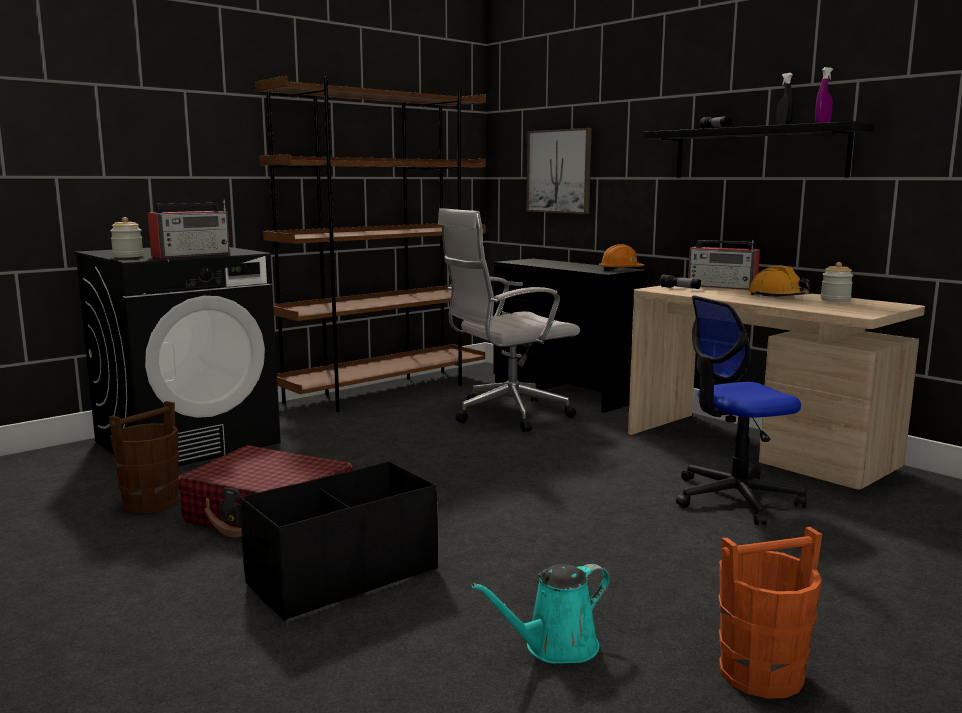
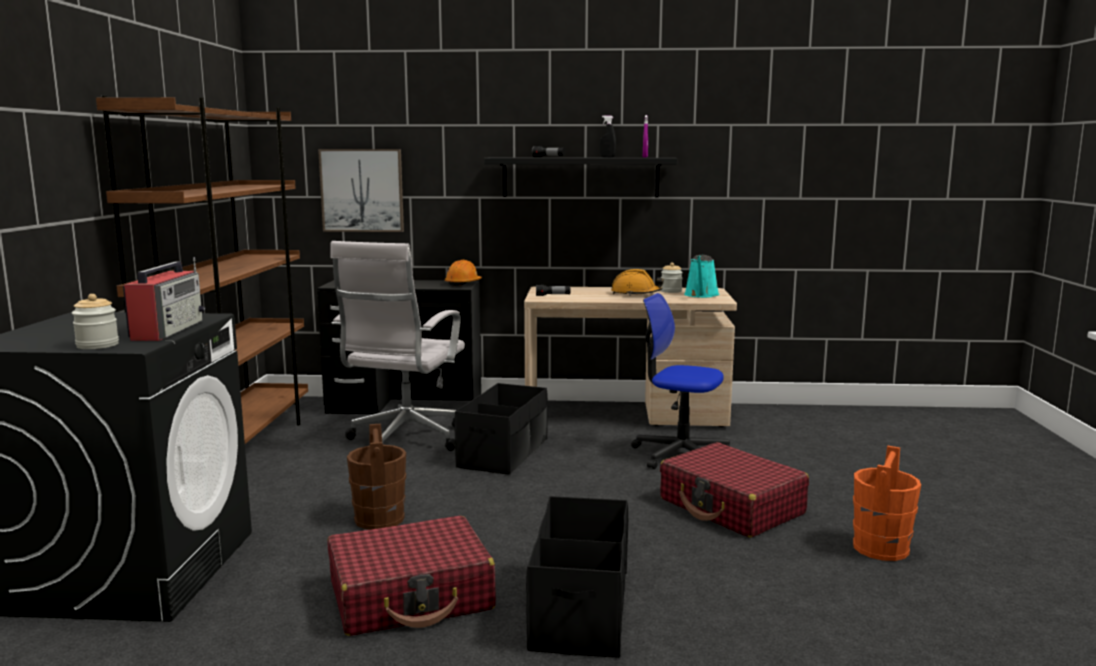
camera: 45 degrees left, 0 degrees up
(151, 502) = (260, 638): brown bucket -> brown bucket (379, 519)
(555, 647) = (785, 584): turquoise watering can -> turquoise watering can (701, 295)
(562, 446) = (504, 453): none -> black storage box
(674, 561) = (731, 507): none -> red suitcase
(722, 287) = (571, 289): radio -> none
(734, 498) = (679, 454): office chair -> office chair turned 90 degrees clockwise

